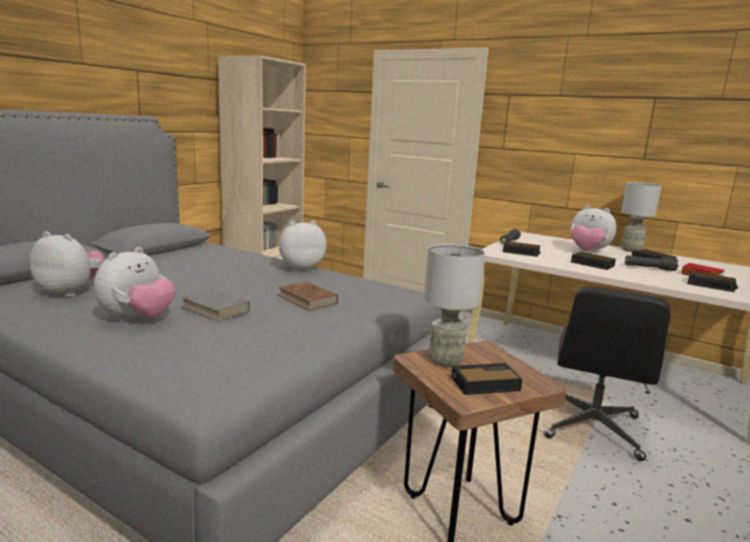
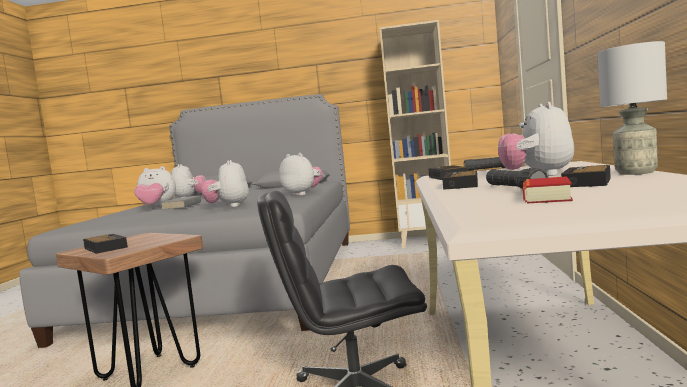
camera: 65 degrees right, 10 degrees down
(307, 299) = (228, 206): brown book -> plush toy
(445, 360) = (145, 237): grey table lamp -> none
(711, 285) = (483, 206): alarm clock -> none

